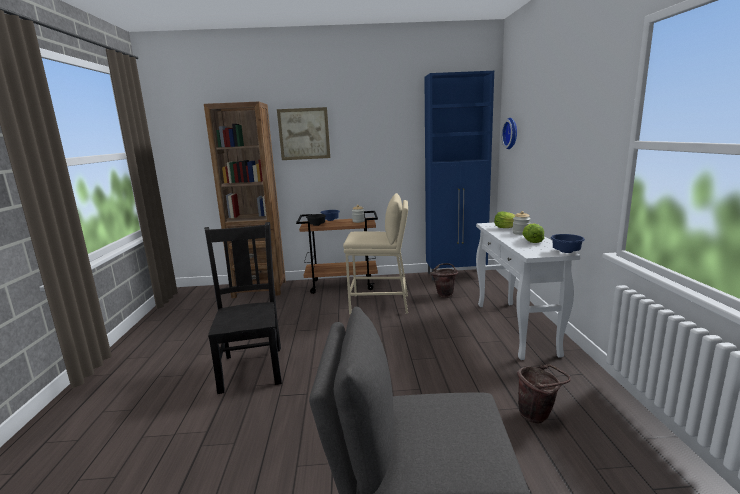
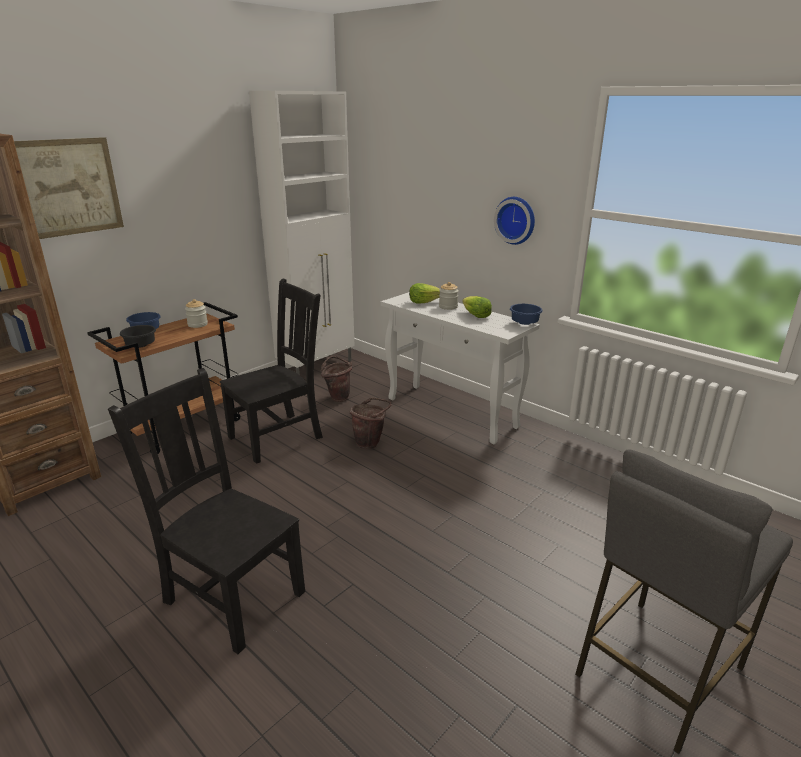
camera: 45 degrees left, 10 degrees up
(380, 304) = (278, 436): beige stool -> black chair
(456, 275) = (317, 367): blue cabinet -> white cabinet
(512, 133) = (371, 176): wall clock -> wall clock (516, 220)
(538, 416) = (564, 490): brown bucket -> brown bucket (370, 443)

